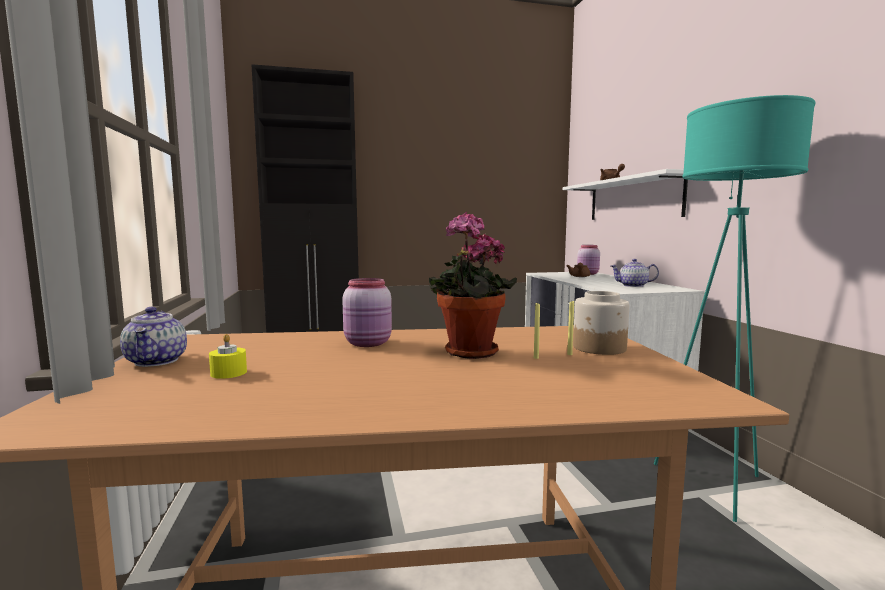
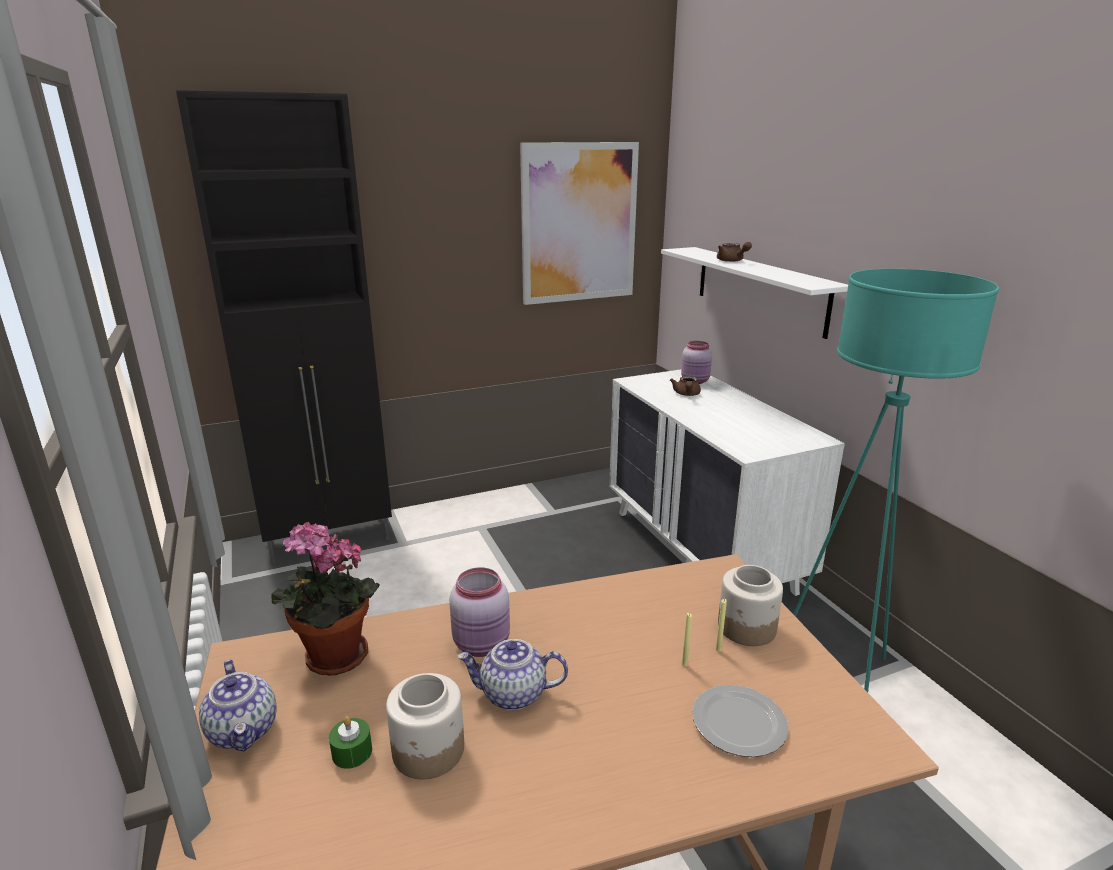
camera: 10 degrees left, 15 degrees up
(228, 373) = (352, 752): yellow candle -> green candle
(290, 376) = (429, 751): none -> jar
(468, 353) = (608, 660): potted plant -> potted plant (332, 660)
(506, 176) = (579, 223): none -> picture
(575, 382) = (737, 724): none -> plate
(633, 286) = (759, 429): teapot -> teapot (513, 694)

